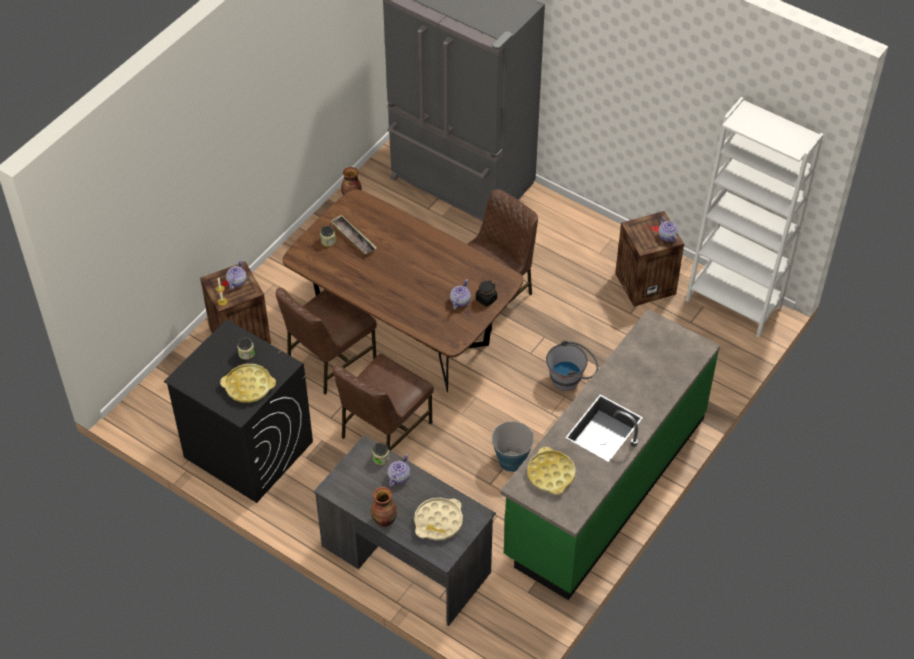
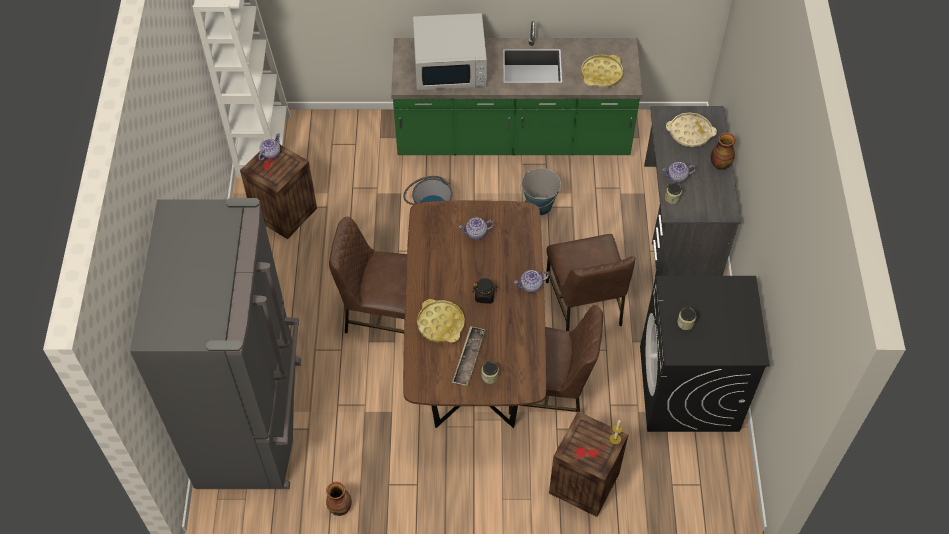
camera: 125 degrees left, 5 degrees up
(236, 281) = (582, 444): teapot -> teapot (531, 286)
(248, 386) = (714, 298): yellow tray -> yellow tray (441, 324)
(384, 430) = (585, 304): brown chair -> brown chair turned 75 degrees clockwise
(486, 299) = (459, 216): black jar -> black jar (484, 296)
(651, 367) = (450, 65): none -> white microwave

